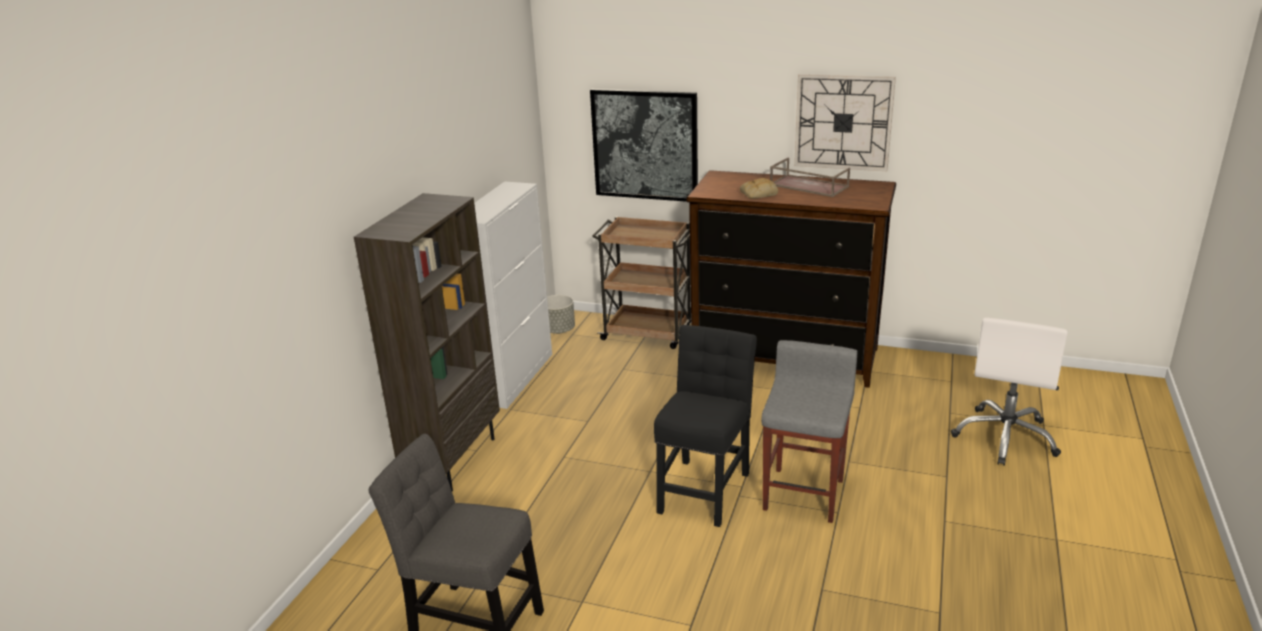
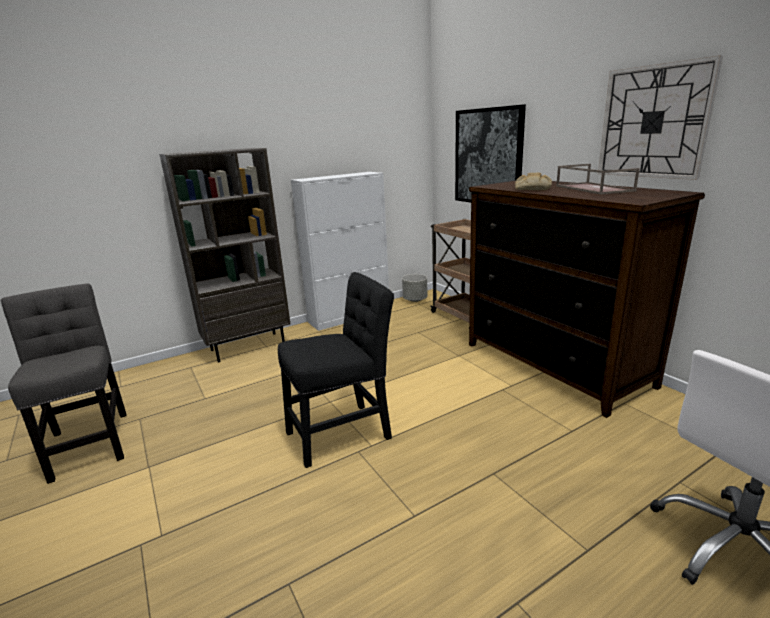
camera: 40 degrees right, 5 degrees down
(804, 493) = (410, 480): grey stool -> none

